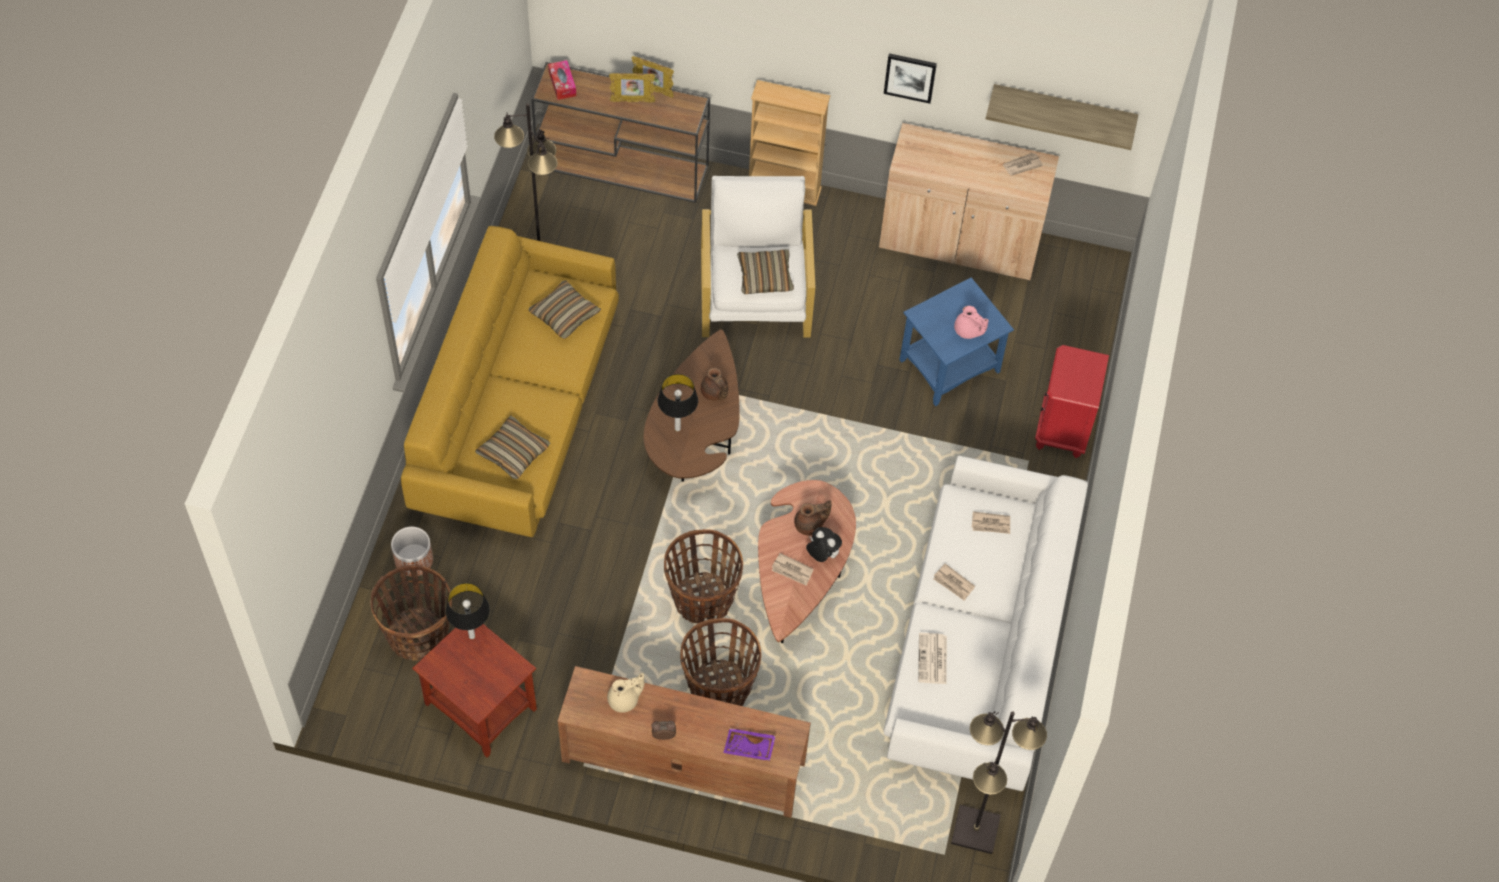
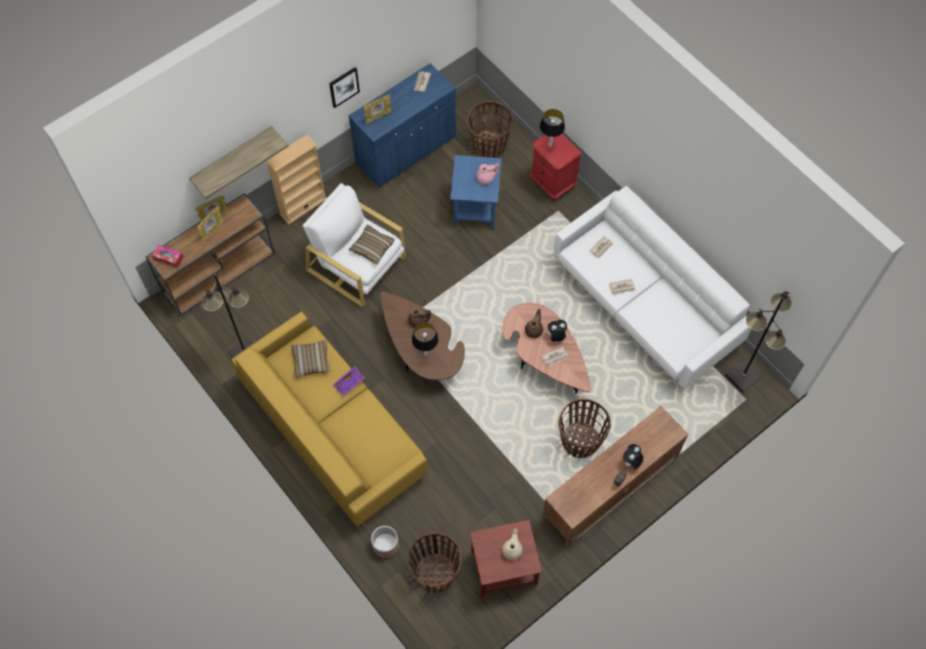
camera: 50 degrees left, 5 degrees up
(472, 636) = (485, 540): table lamp -> table lamp (550, 146)
(513, 452) = (379, 445): pillow -> none
(625, 700) = (584, 486): beige teapot -> beige teapot (512, 549)
(701, 734) = (631, 462): none -> plush toy
(702, 600) = (522, 414): basket -> basket (489, 146)
(749, 748) = (655, 444): purple tray -> purple tray (349, 383)
(928, 153) = (378, 117): none -> picture frame
(933, 659) = (658, 326): newspaper -> none
(959, 242) = (406, 150): beige cabinet -> blue cabinet
(1063, 110) = (424, 36): shelf -> shelf (232, 158)

